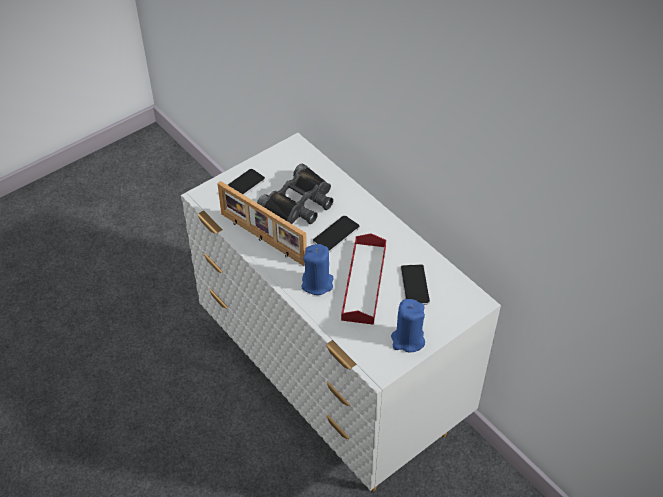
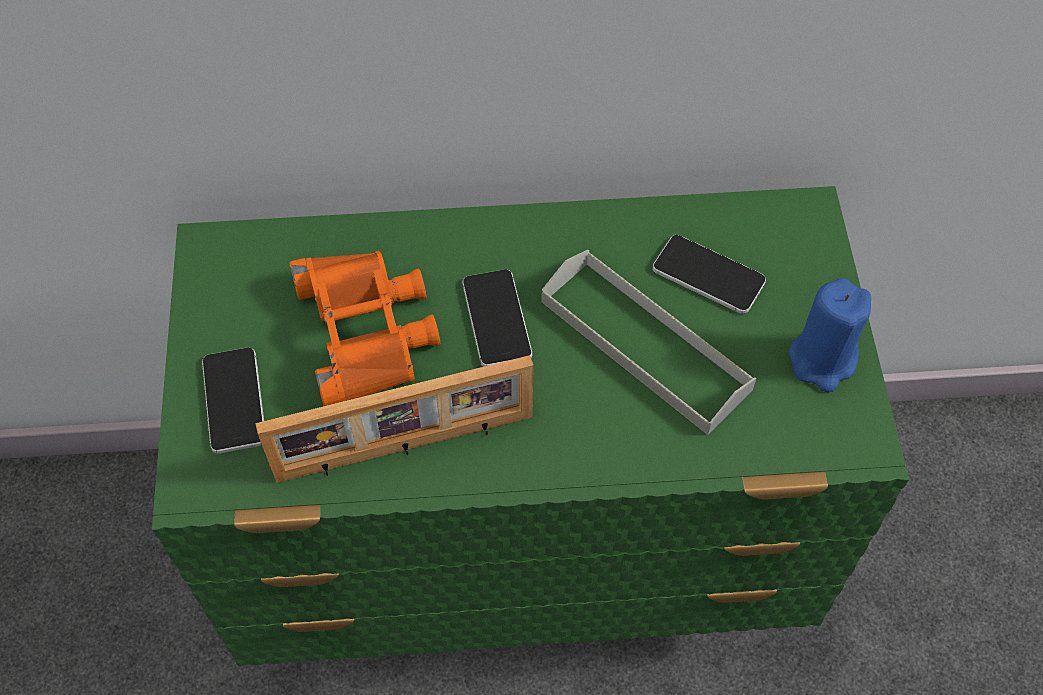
camera: 55 degrees left, 10 degrees up
(299, 203) = (367, 330): black binoculars -> orange binoculars
(317, 283) = (593, 420): blue candle -> none
(333, 386) = (525, 557): white dresser -> green dresser
(364, 282) = (644, 345): red tray -> grey tray

